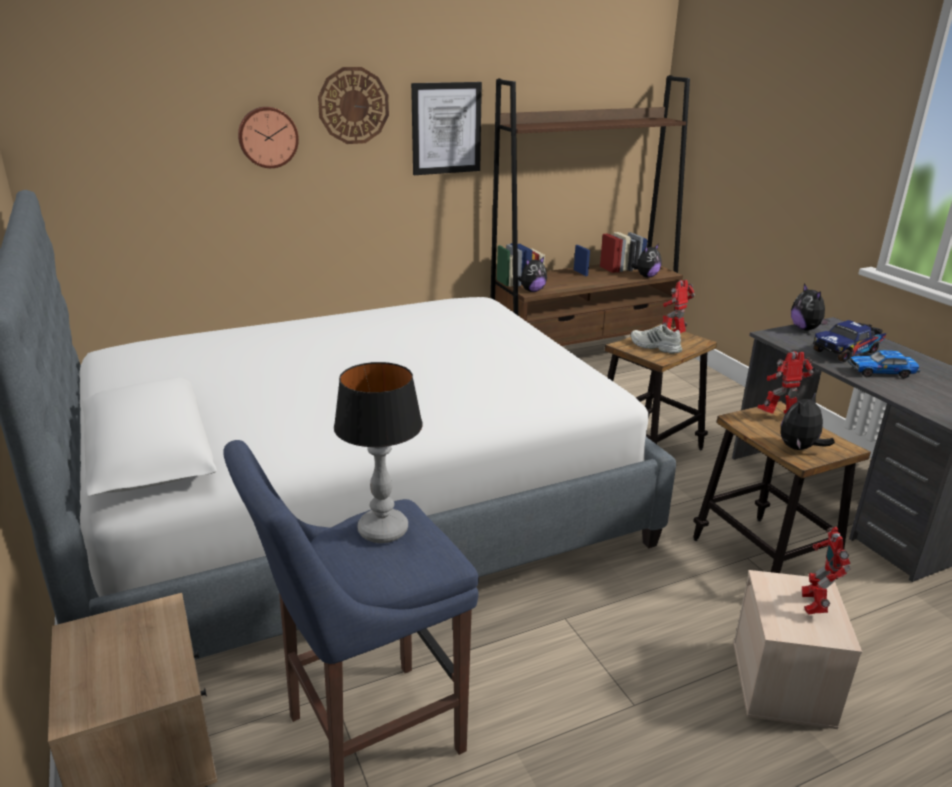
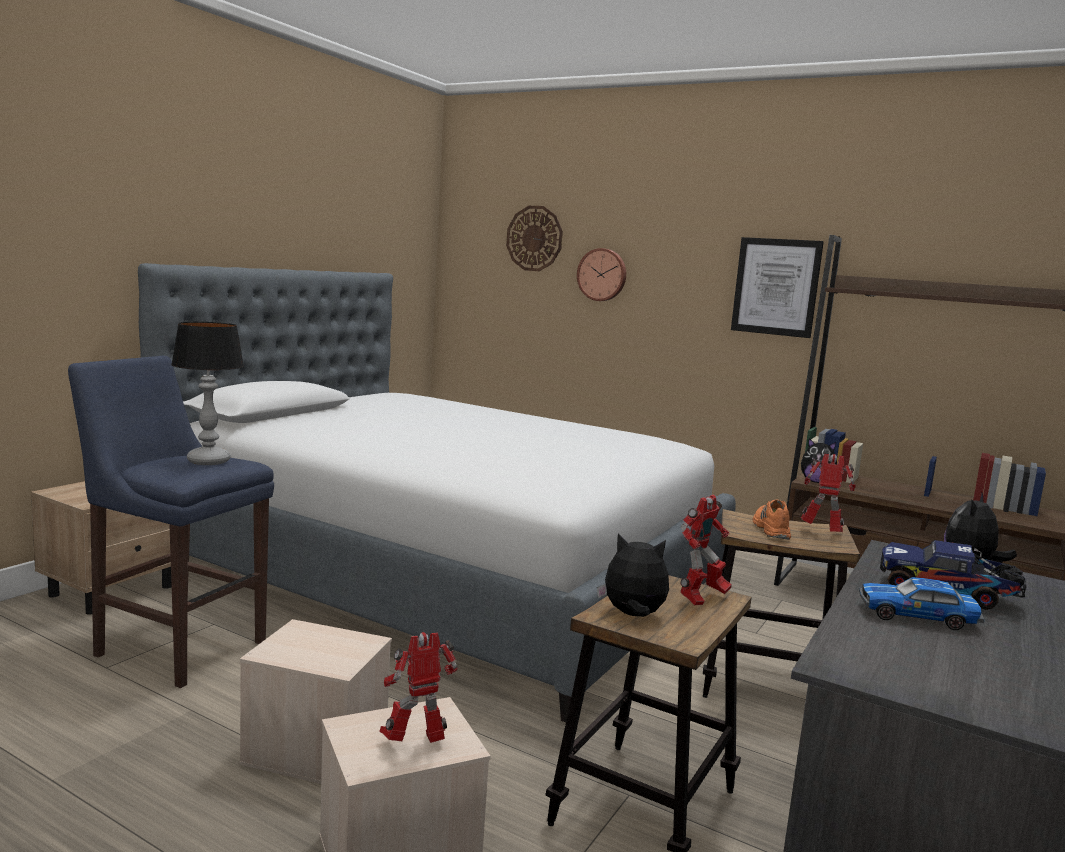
camera: 55 degrees right, 15 degrees down
(353, 105) = (681, 254): wall clock -> wall clock (534, 238)
(628, 687) = (314, 750): none -> beige storage box
(646, 276) = (1011, 519): plush toy -> none
(654, 347) = (770, 528): white shoe -> orange shoe
(779, 416) = (701, 598): toy robot -> toy robot turned 90 degrees clockwise
(881, 372) = (917, 616): toy car -> toy car turned 45 degrees counterclockwise

